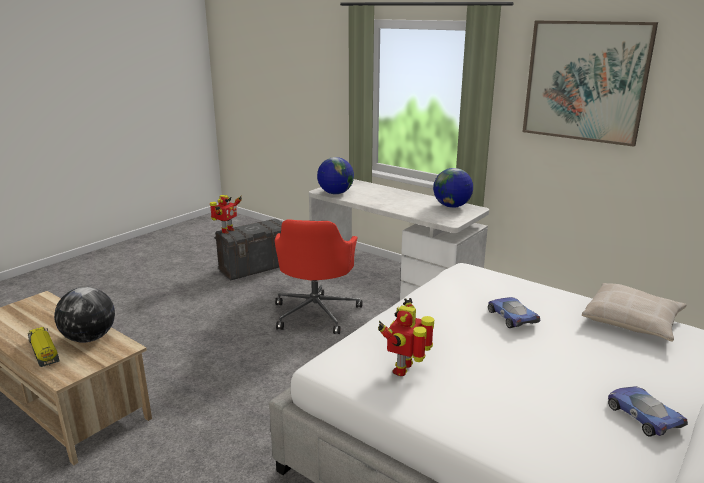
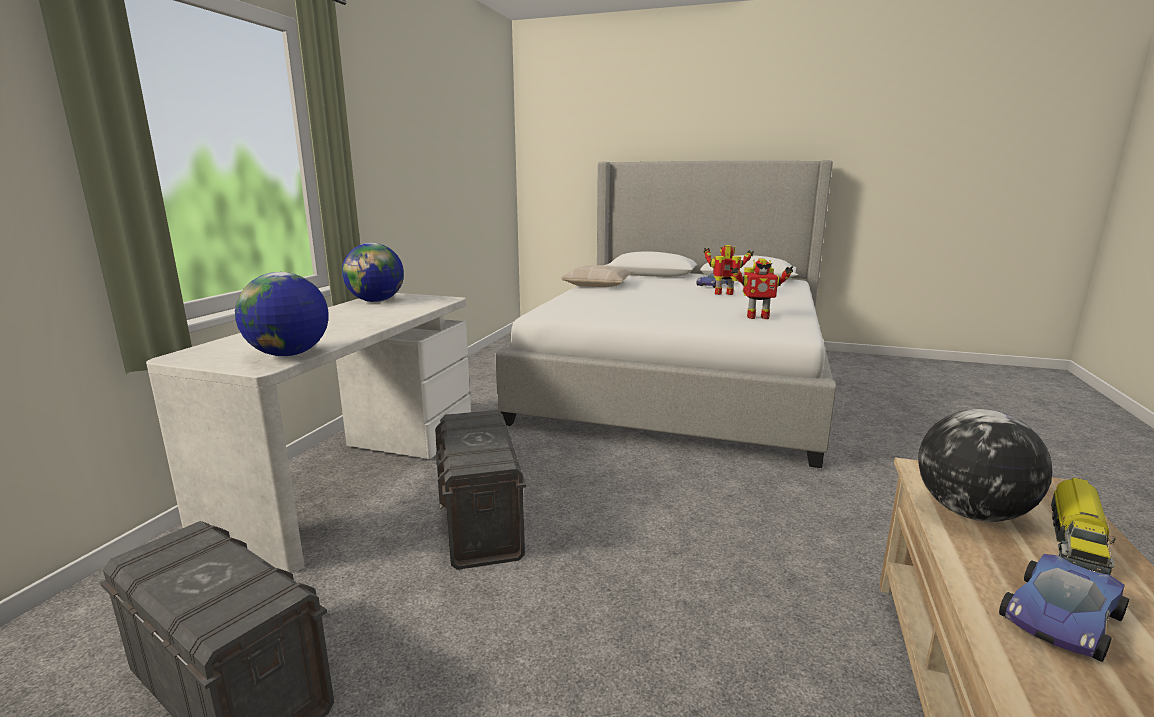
camera: 110 degrees left, 5 degrees down
(226, 231) = (220, 623): toy robot -> toy robot (724, 294)
(316, 312) = (481, 523): red office chair -> grey storage box
(512, 316) = (635, 299): toy car -> toy car (1060, 617)
(585, 81) = (395, 117): picture -> none

